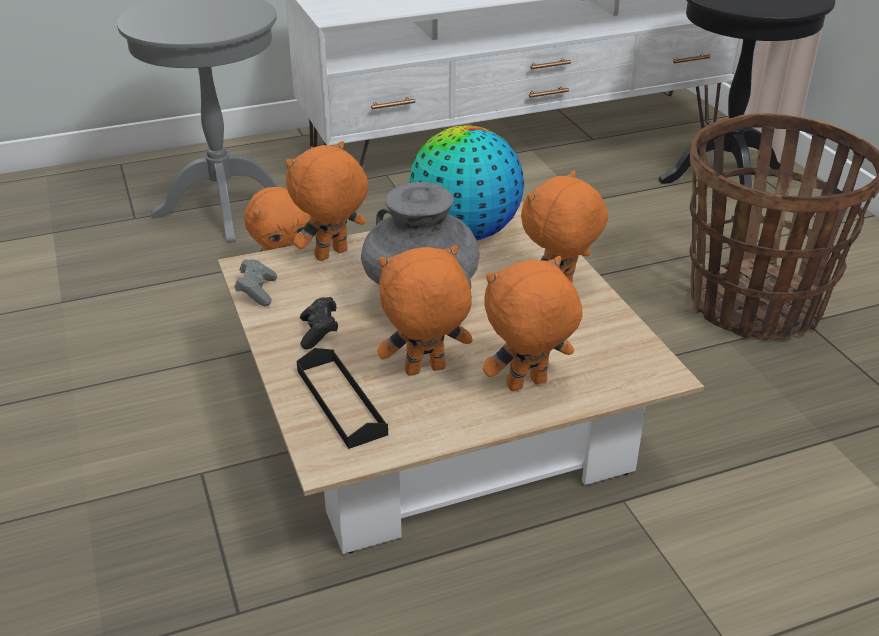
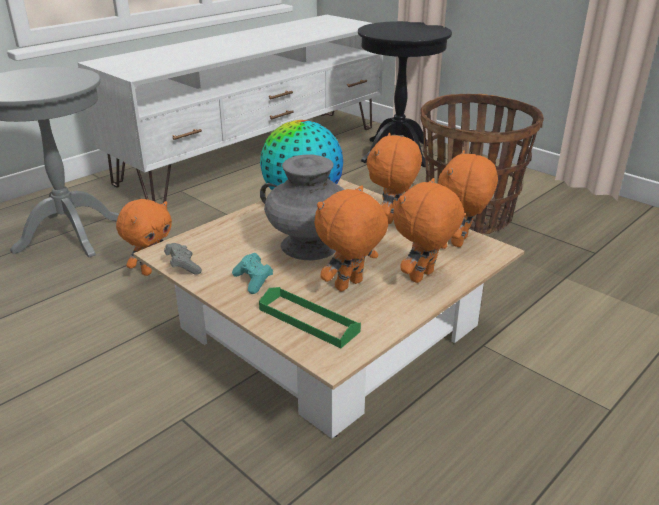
camera: 25 degrees left, 5 degrees down
(319, 332) = (253, 281): black game controller -> turquoise game controller
(332, 255) = (220, 232): orange plush toy -> orange plush toy (461, 242)
(341, 402) = (308, 320): black tray -> green tray

